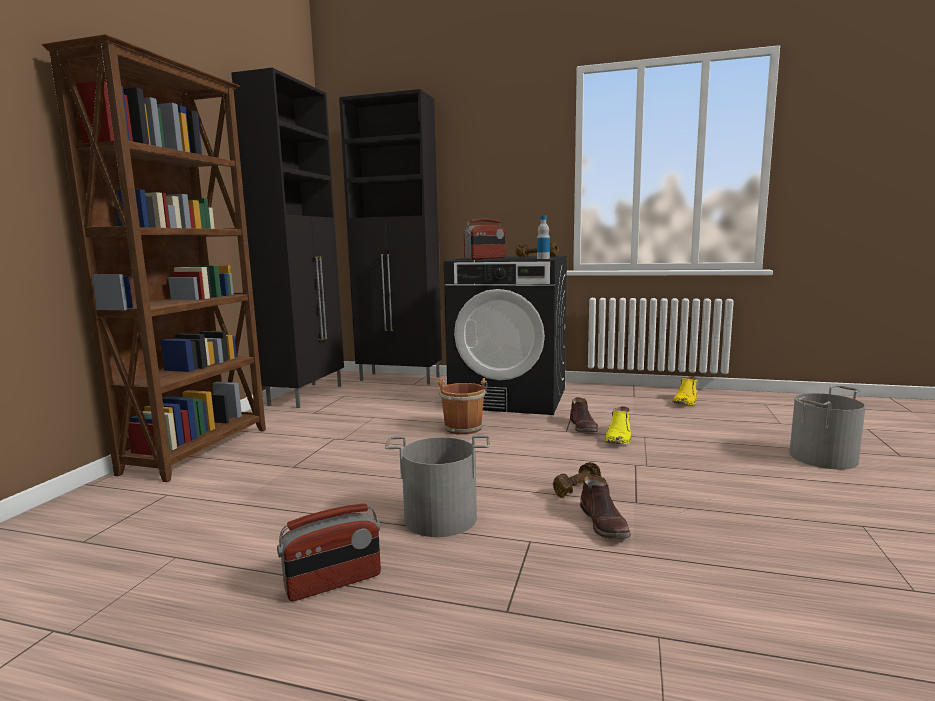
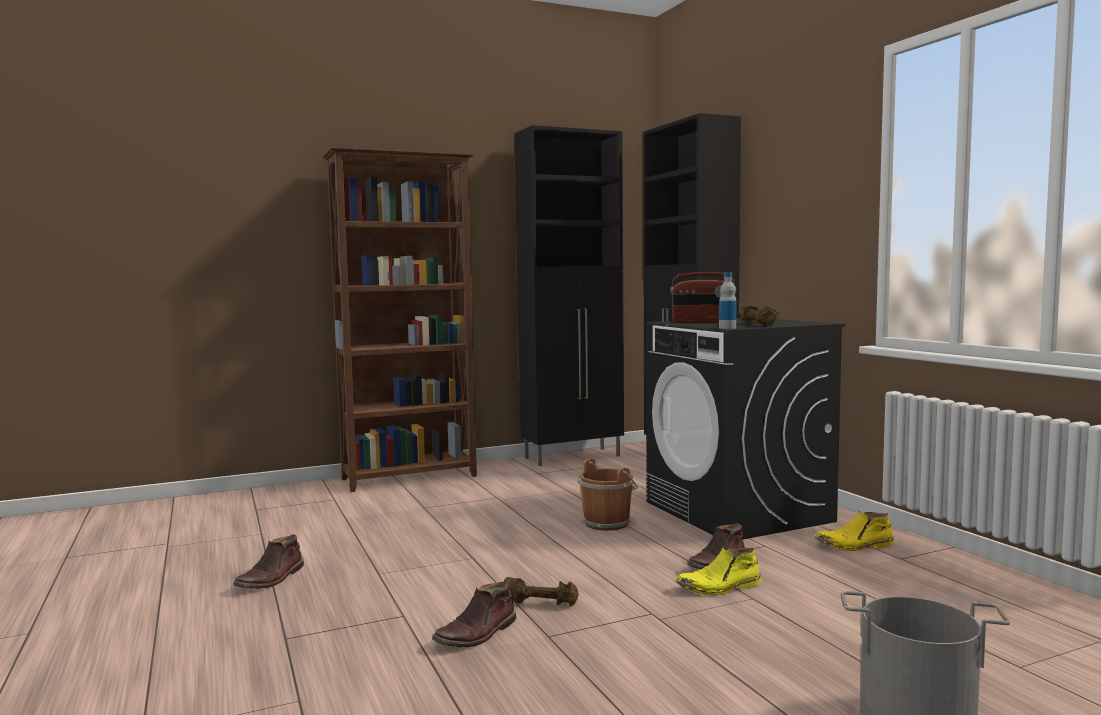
camera: 50 degrees right, 5 degrees down
(333, 583) = (271, 579): radio -> brown boot
(440, 517) = (403, 575): grey bucket -> none
(686, 401) = (961, 589): yellow boot -> yellow boot (855, 546)

